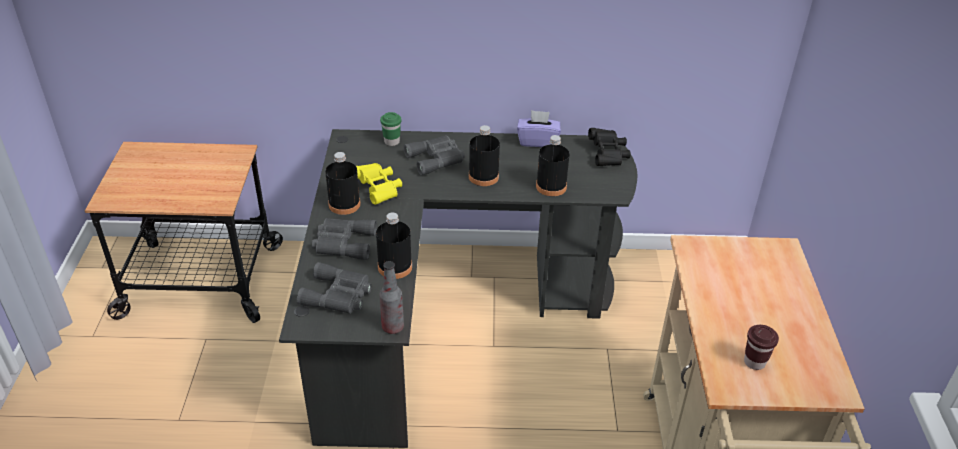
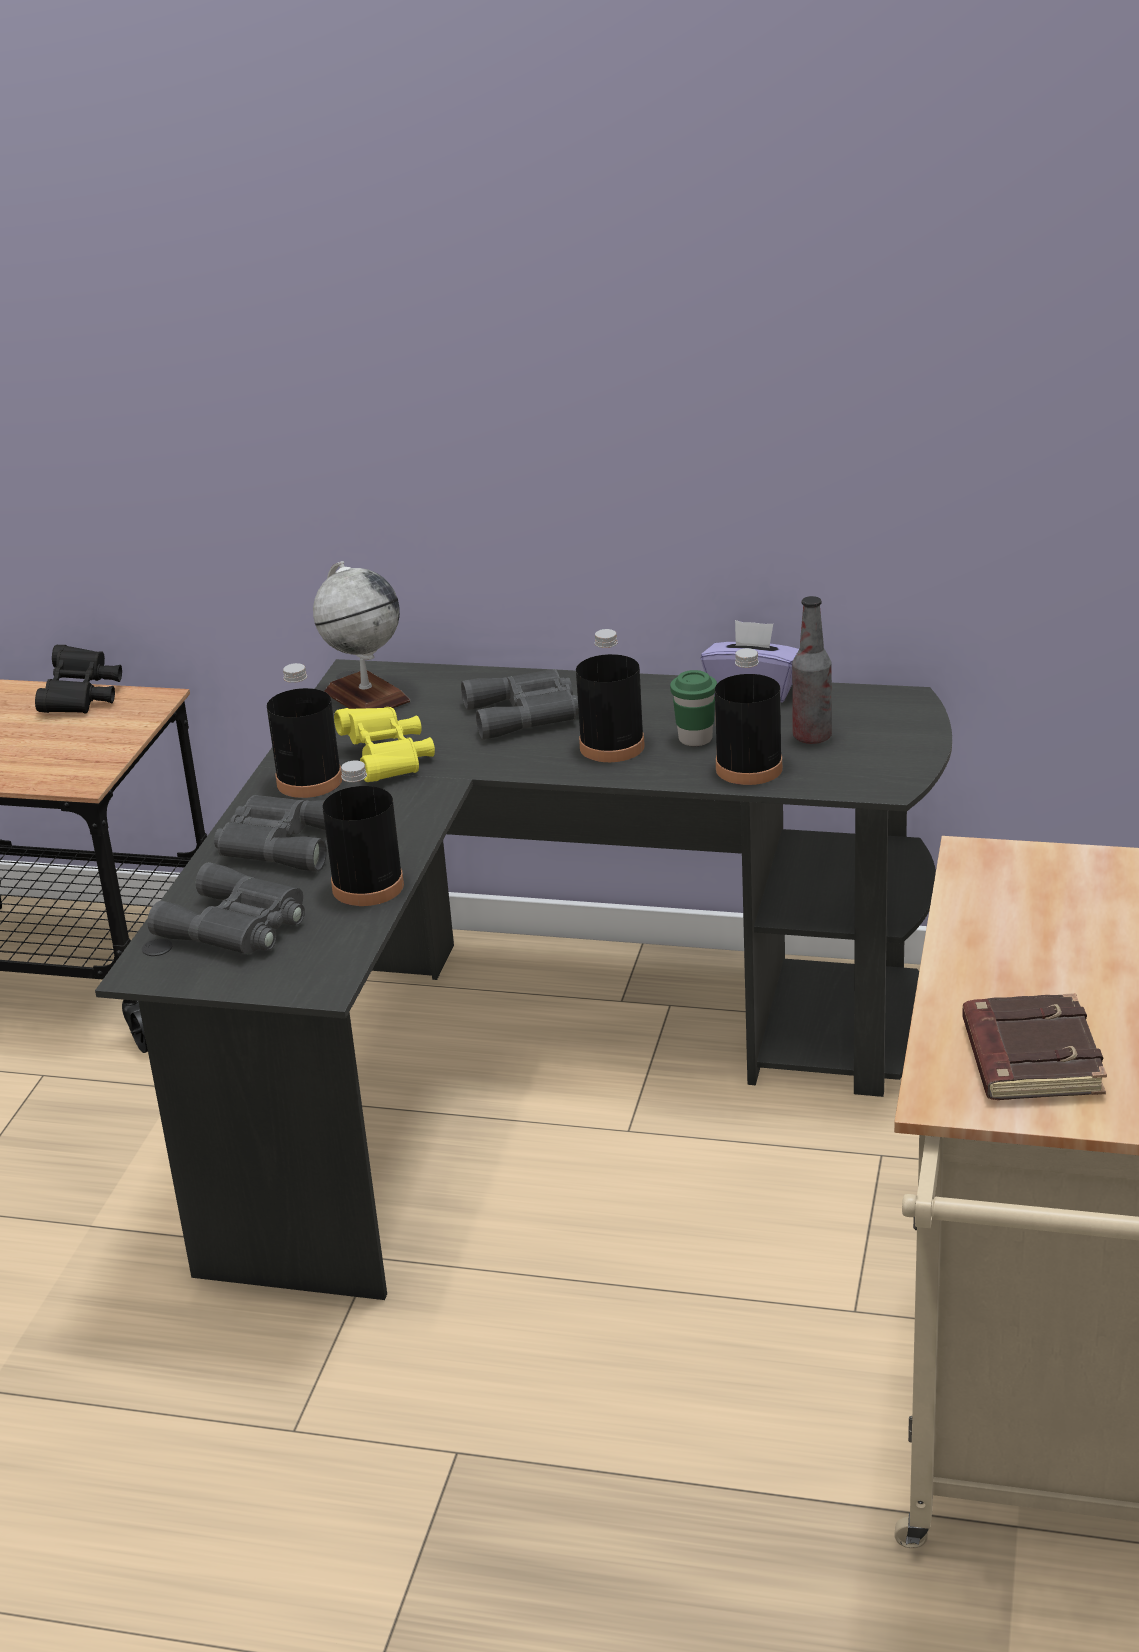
camera: 15 degrees right, 10 degrees down
(355, 152) = (366, 697): none -> globe
(392, 142) = (446, 683): green cup -> green cup (695, 739)
(392, 327) = (323, 984): bottle -> bottle (812, 737)
(608, 155) = (897, 719): black binoculars -> black binoculars (82, 698)
(754, 362) = (1029, 1058): brown cup -> brown book

